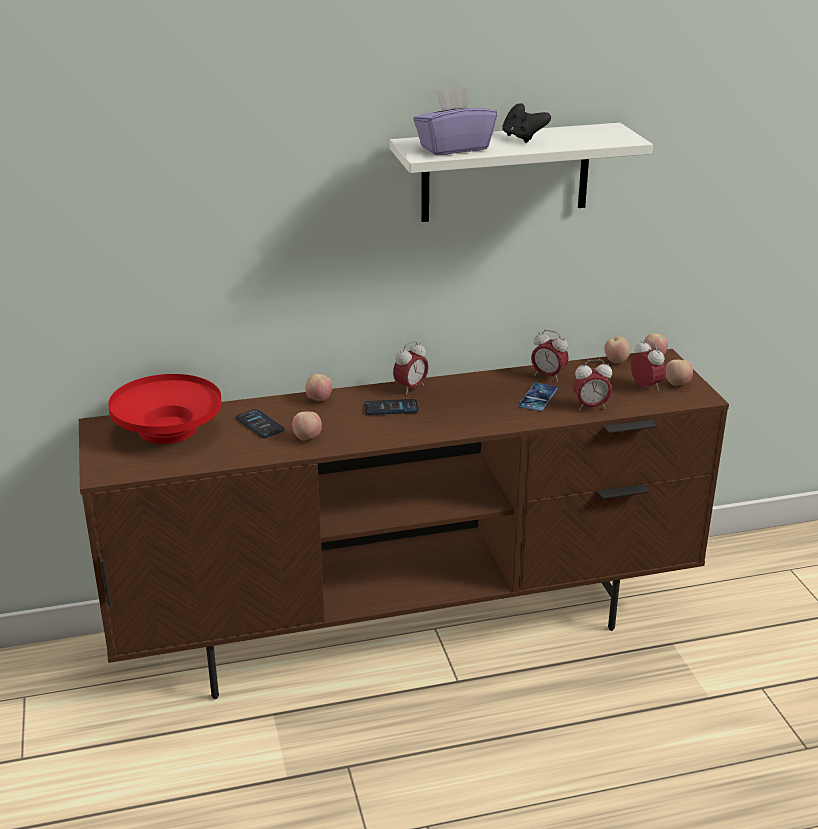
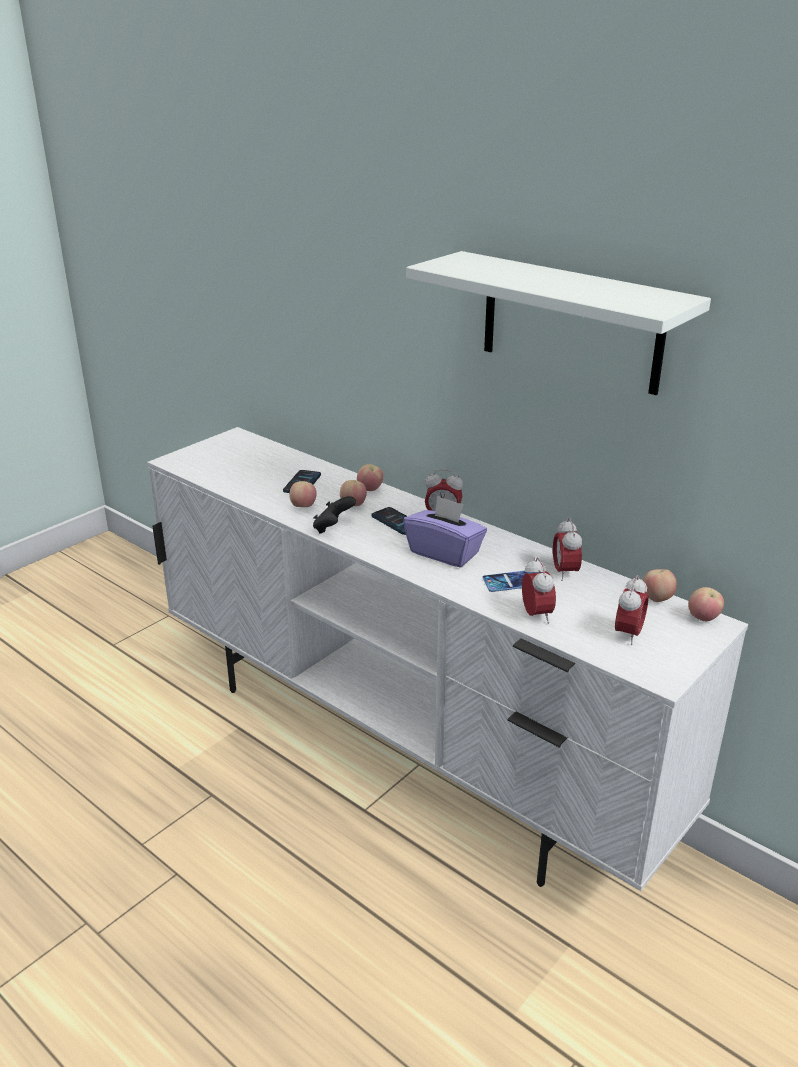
camera: 55 degrees right, 0 degrees up
(168, 429) = (256, 457): red bowl -> none
(410, 628) = (404, 750): brown tv stand -> white tv stand
(454, 148) = (475, 268): purple tissue box -> purple tissue box (444, 553)
(523, 138) = (559, 279): black game controller -> black game controller (333, 528)
(590, 407) = (536, 615): alarm clock -> alarm clock turned 150 degrees counterclockwise
(677, 384) = (665, 652): apple -> apple (353, 506)

